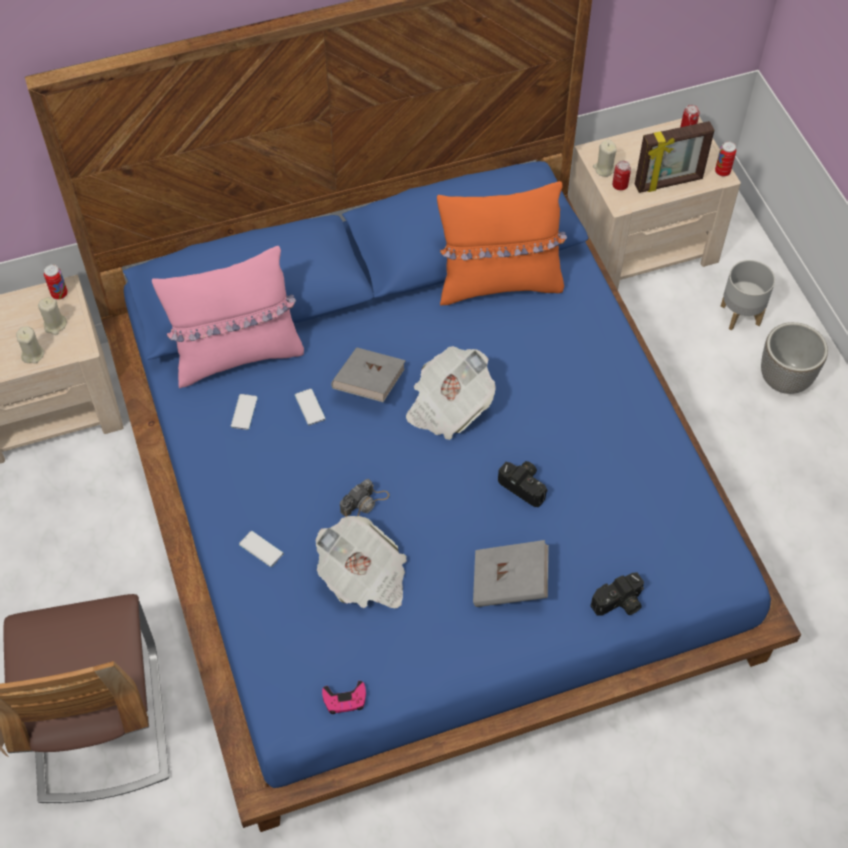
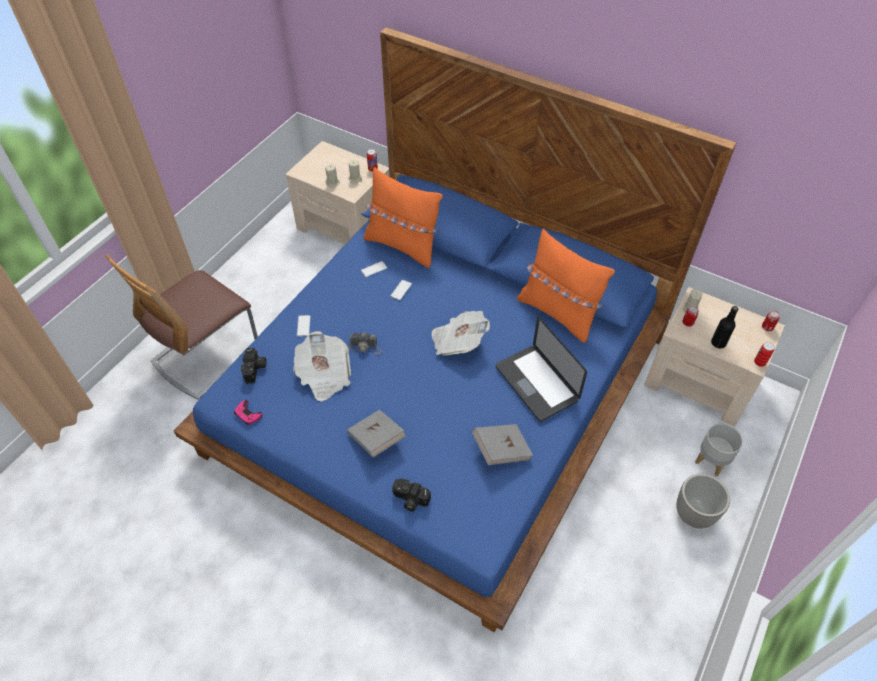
camera: 50 degrees right, 5 degrees down
(237, 355) = (403, 246): pink pillow -> orange pillow
(369, 384) = (438, 303): grey book -> grey book (501, 450)
(525, 486) = (443, 407): camera -> camera (255, 369)
(575, 375) = (536, 383): none -> laptop
(668, 183) = (718, 343): picture frame -> black bottle

